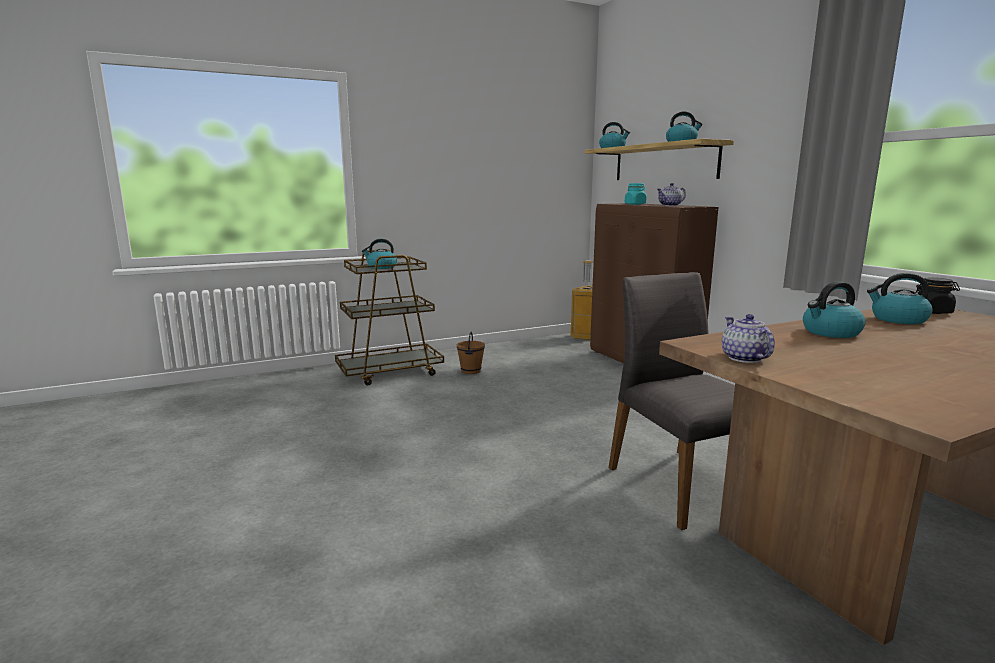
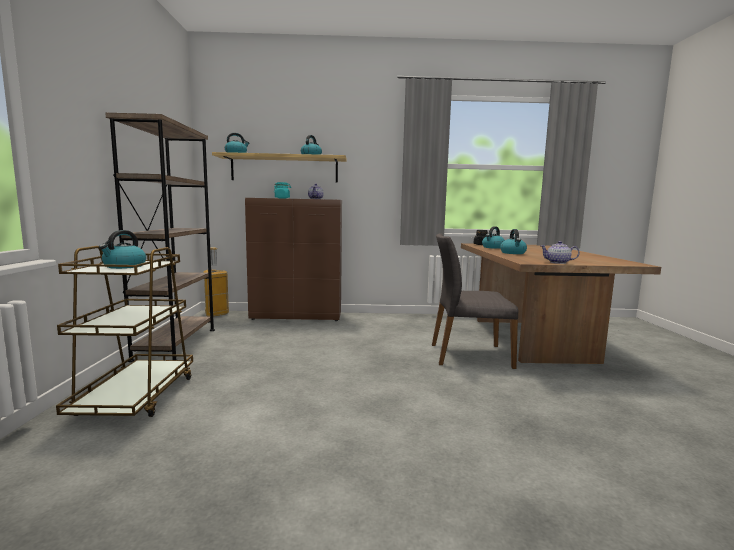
camera: 65 degrees left, 5 degrees down
(470, 371) = (211, 362): brown bucket -> none
(492, 350) = (176, 344): none -> brown bookcase

